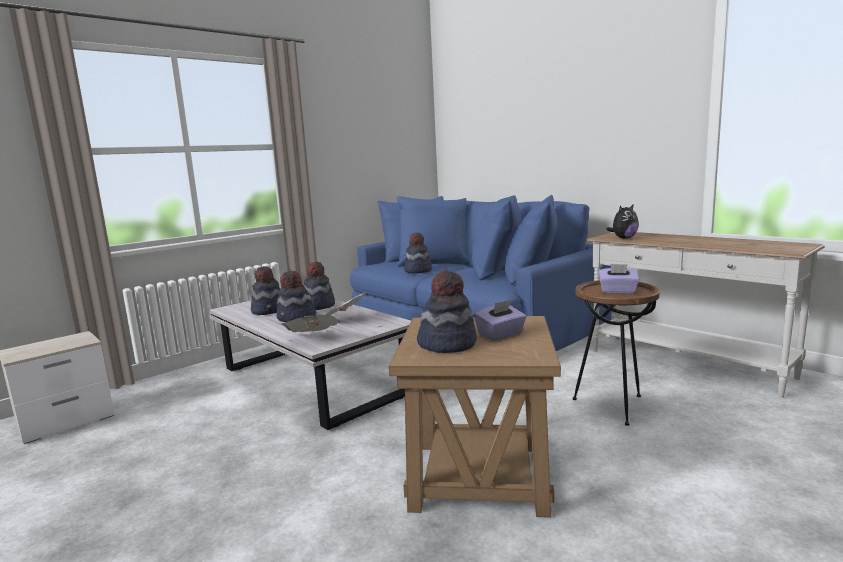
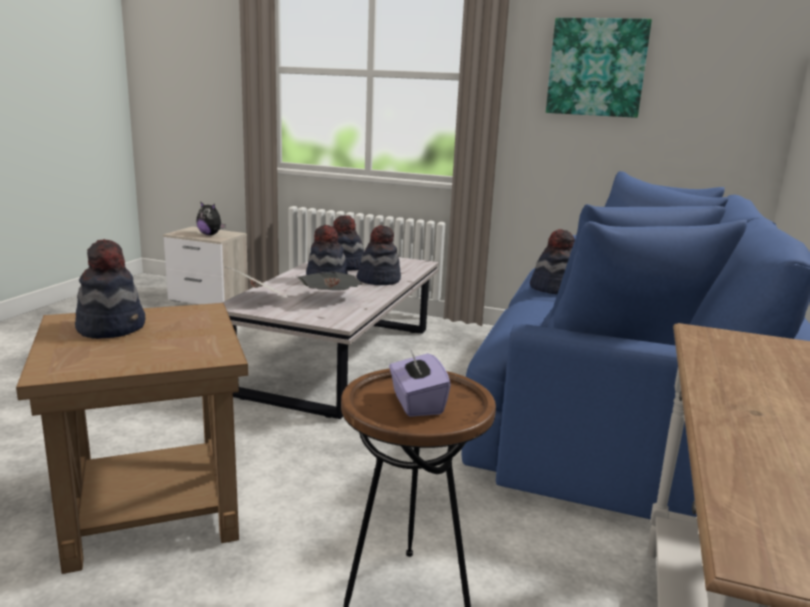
camera: 60 degrees right, 5 degrees up
(349, 136) = (597, 68): none -> picture
(501, 335) = (148, 347): purple tissue box -> none
(623, 238) = (712, 349): plush toy -> plush toy (210, 234)

